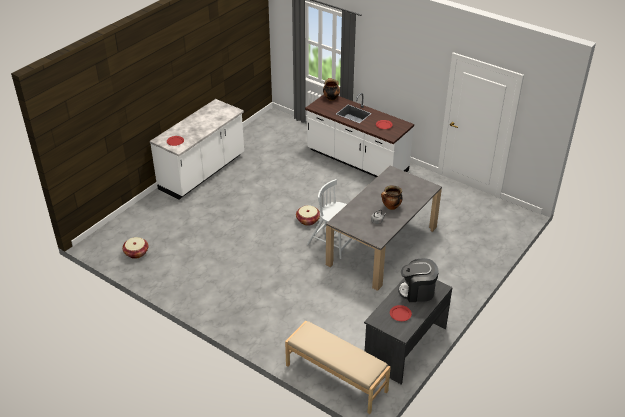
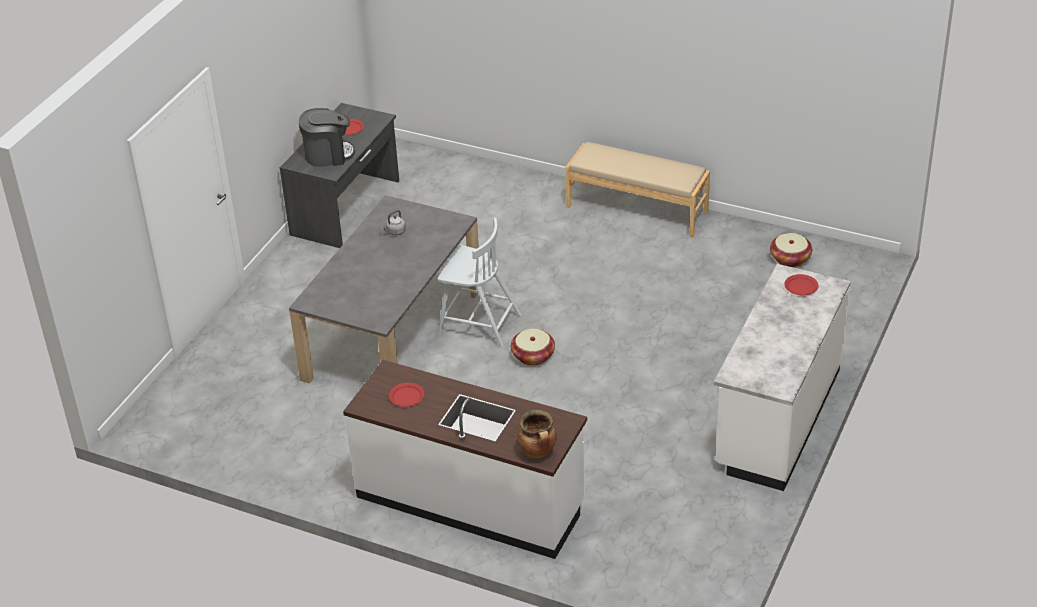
camera: 170 degrees right, 0 degrees up
(335, 378) = (431, 162): beige bench -> beige bench (637, 209)
(391, 207) = (375, 257): cooking pot -> none

